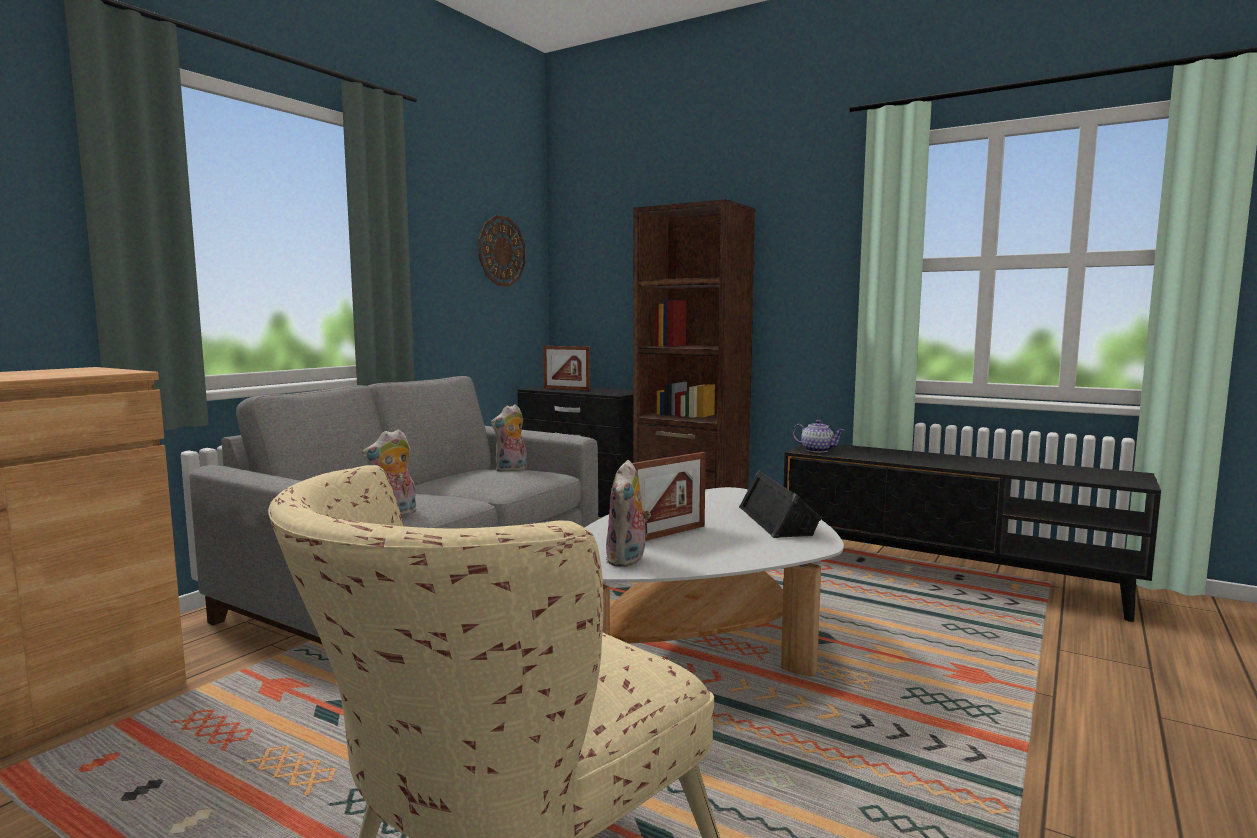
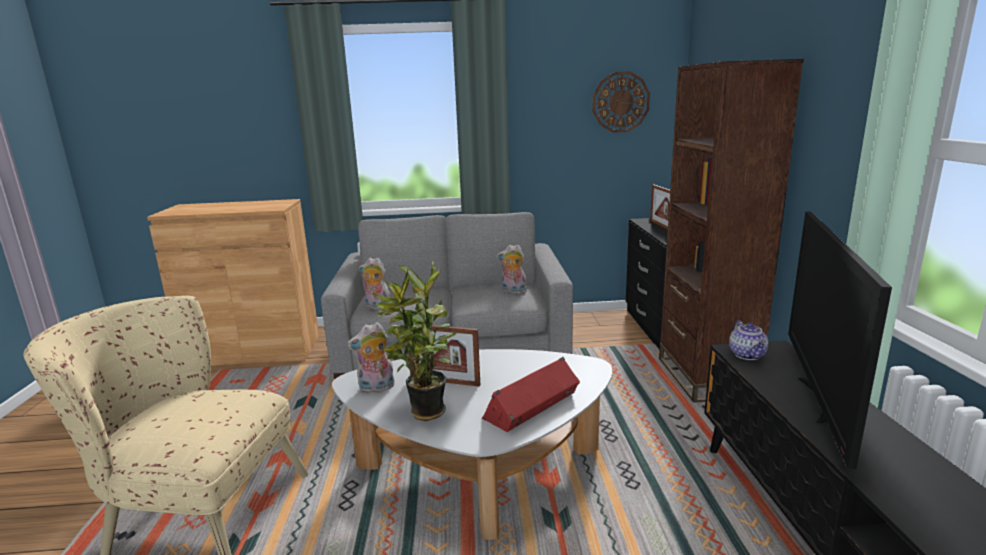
camera: 55 degrees right, 10 degrees up
(727, 553) = (424, 413): none -> potted plant
(778, 520) = (533, 407): black speaker -> red speaker
(906, 456) = (818, 401): none -> television

